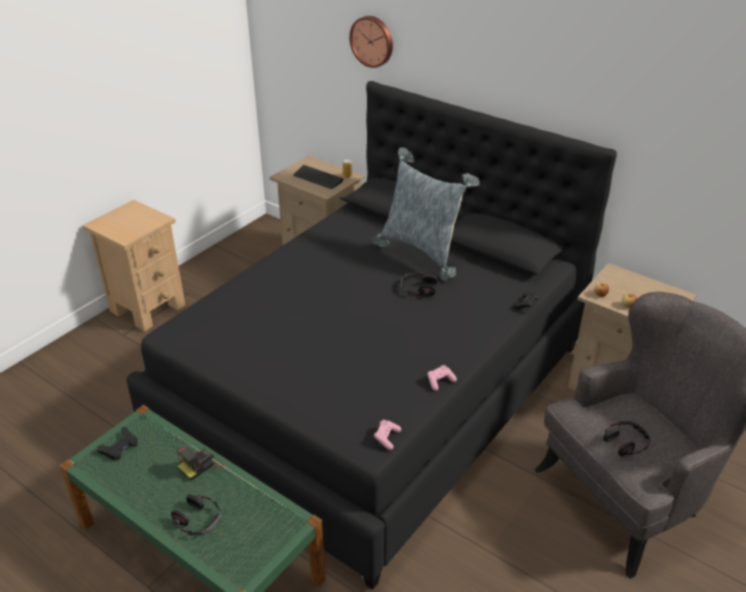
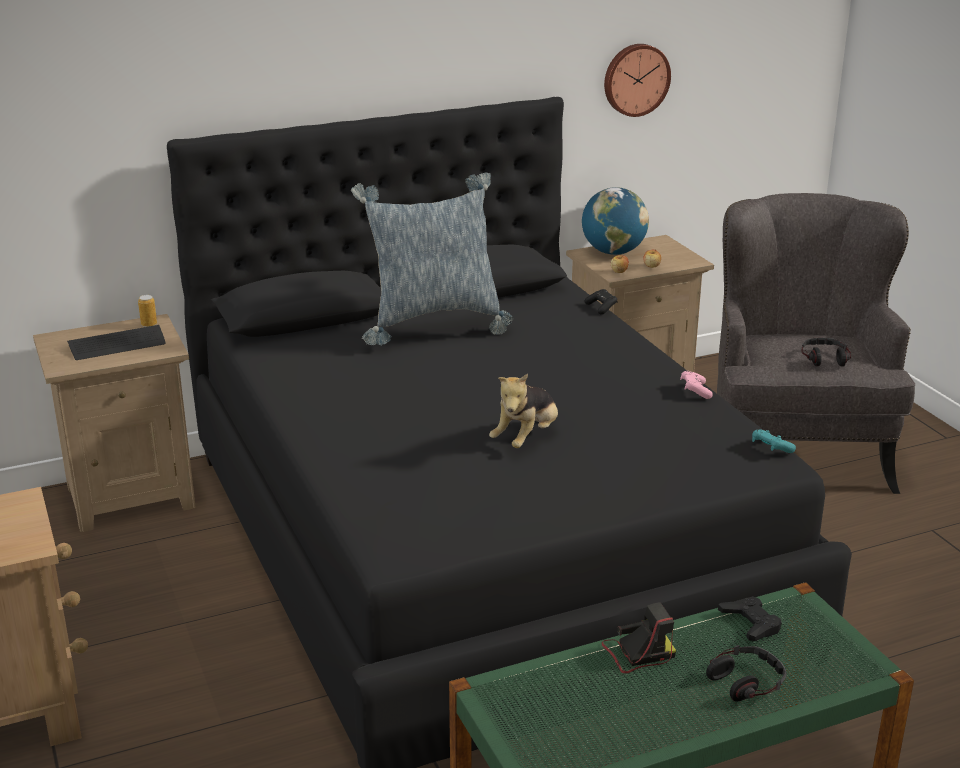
camera: 60 degrees left, 10 degrees down
(120, 447) = (535, 726): black game controller -> black game controller (750, 623)
(201, 465) = (637, 653): camera -> camera turned 90 degrees counterclockwise
(321, 334) = (526, 438): none -> plush toy
(372, 41) = (149, 77): wall clock -> wall clock (635, 79)
(386, 438) = (770, 449): pink game controller -> turquoise game controller
(418, 289) = (499, 353): headphones -> none
(630, 282) = (613, 252): none -> globe

